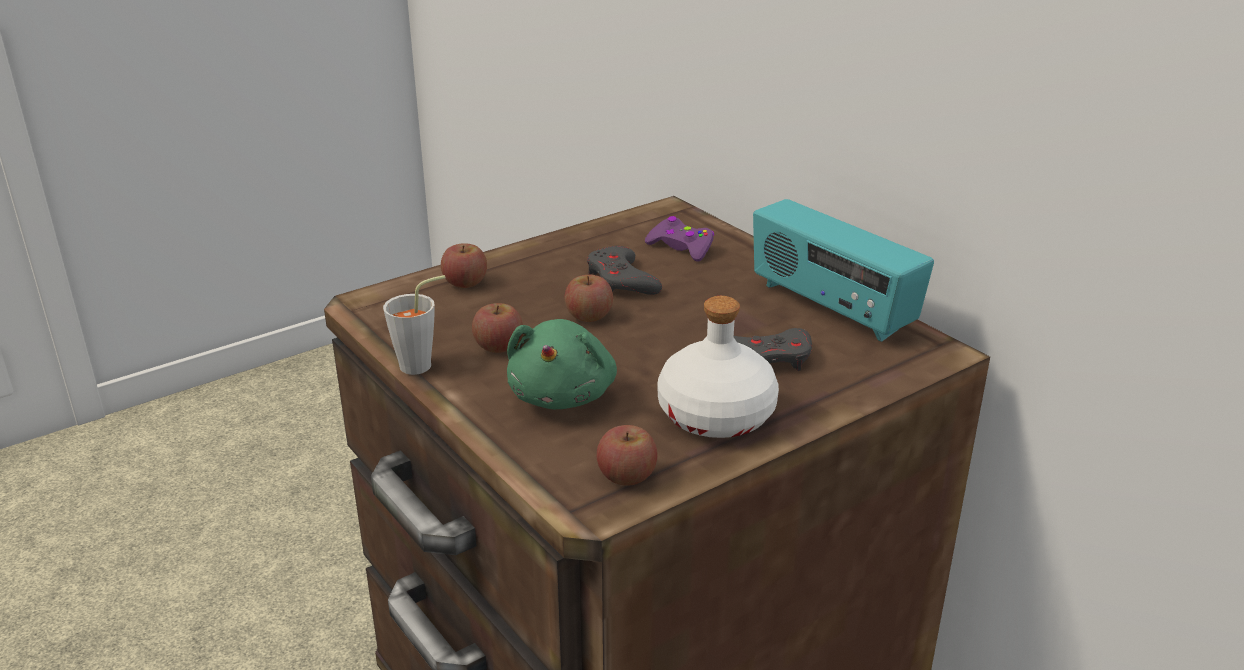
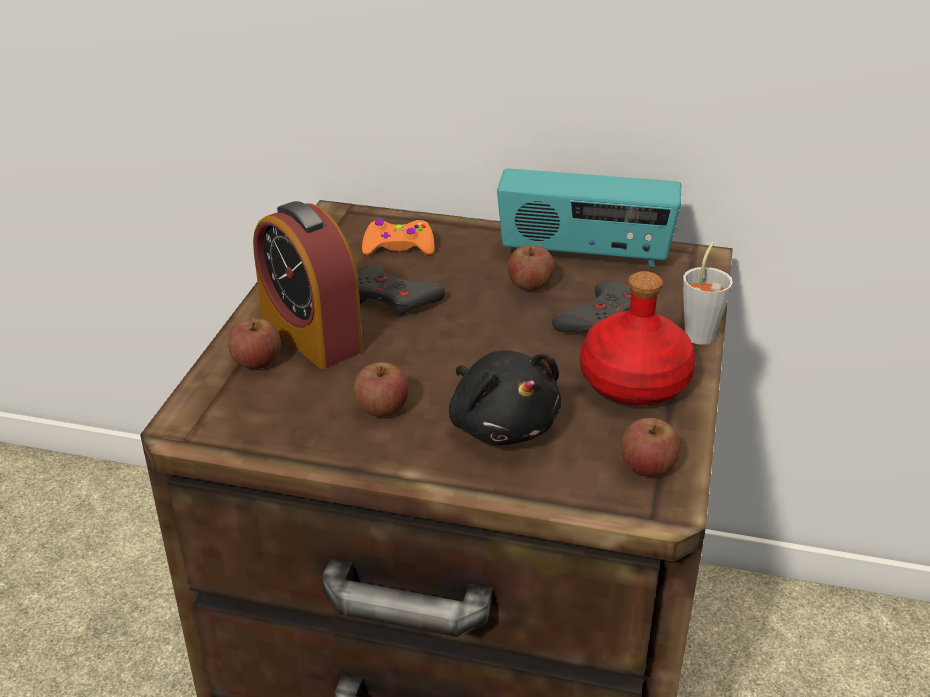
camera: 40 degrees left, 5 degrees up
(423, 364) = (340, 459): grey cup -> grey cup (701, 332)
(526, 280) = (311, 334): none -> alarm clock
(563, 395) = (502, 424): green plush toy -> black plush toy
(589, 316) = (416, 343): apple -> apple (530, 285)
(681, 247) = (398, 247): purple game controller -> orange game controller
(715, 416) = (634, 383): white bottle -> red bottle

